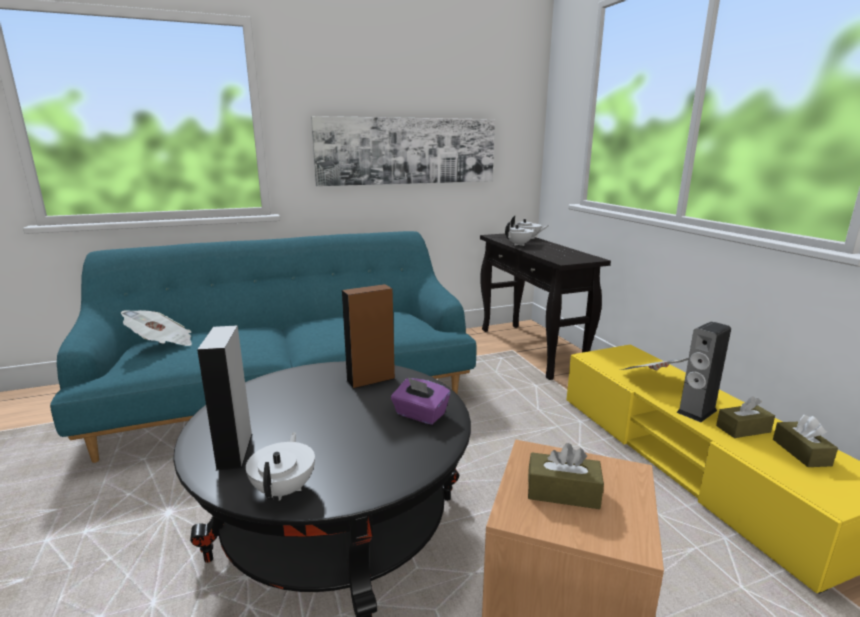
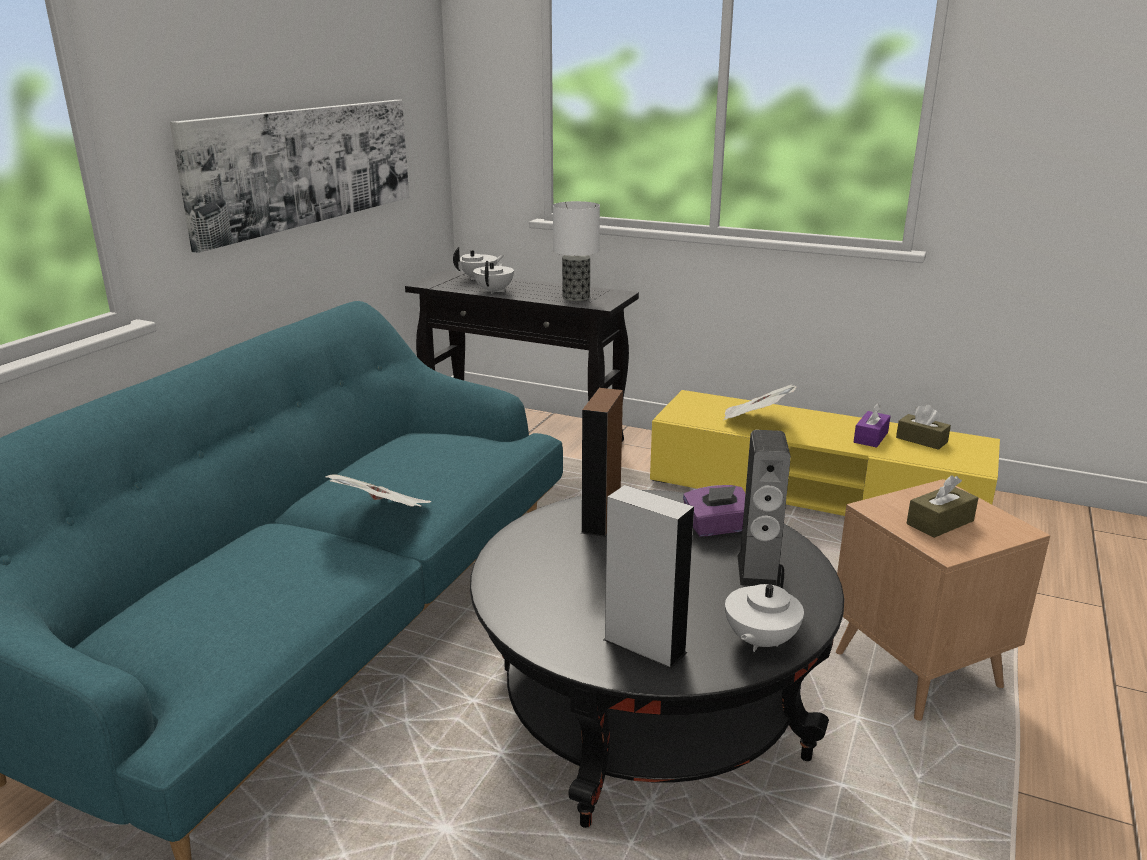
camera: 45 degrees left, 5 degrees up
(162, 343) = (176, 615): newspaper -> newspaper (383, 515)
(285, 489) = (759, 641): white teapot -> white teapot turned 105 degrees counterclockwise
(558, 255) = (576, 297): none -> table lamp
(696, 411) = (825, 436): speaker -> speaker (758, 570)
(743, 429) = (870, 437): brown tissue box -> purple tissue box

